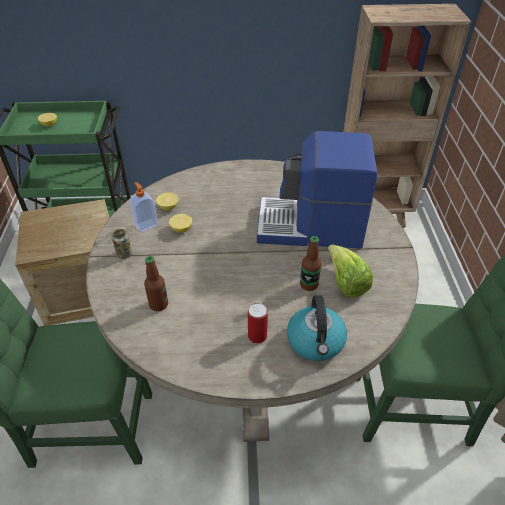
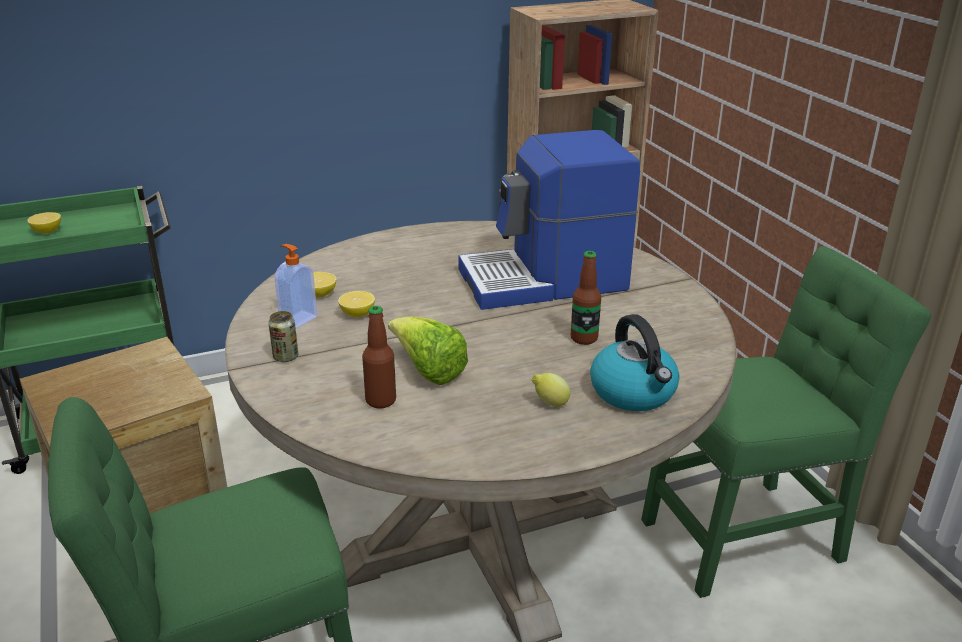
camera: 20 degrees left, 15 degrees down
(257, 336) = (550, 403): can -> lemon
(346, 283) = (632, 327): lettuce -> lettuce (428, 371)

